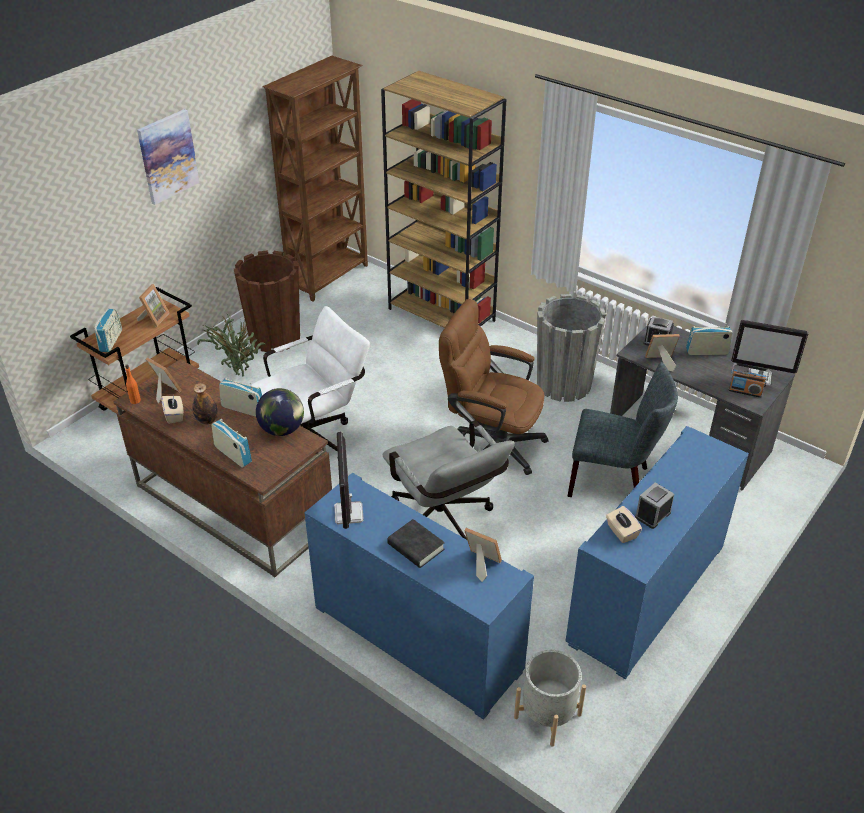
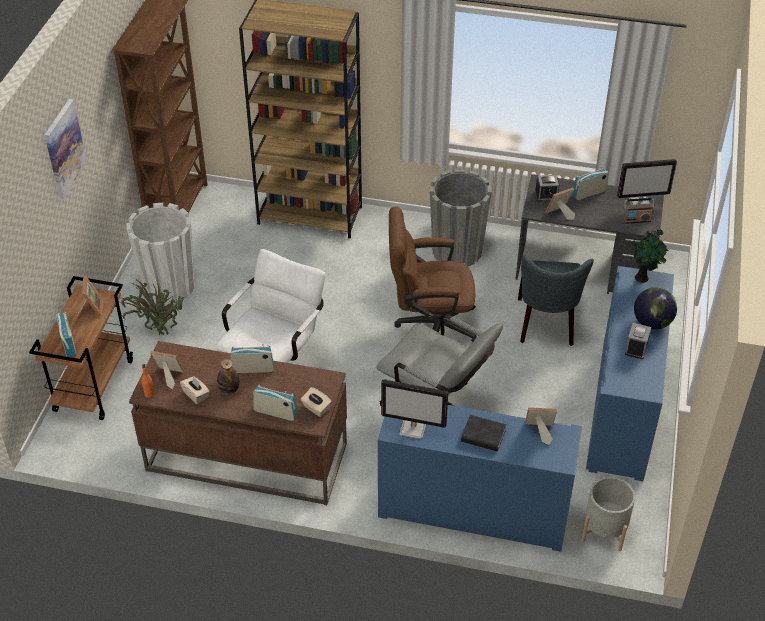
camera: 25 degrees left, 5 degrees up
(274, 337) = (169, 286): brown planter -> white planter
(282, 429) = (300, 376): globe -> globe (652, 322)
(349, 514) = (414, 428): monitor -> monitor turned 45 degrees counterclockwise
(614, 481) = (546, 325): grey chair -> grey chair turned 105 degrees clockwise
(621, 532) = (623, 369): beige tissue box -> beige tissue box (316, 408)
(708, 445) = (643, 277): none -> potted plant

